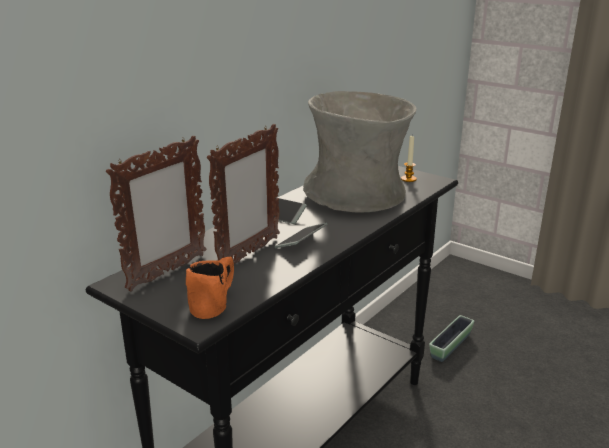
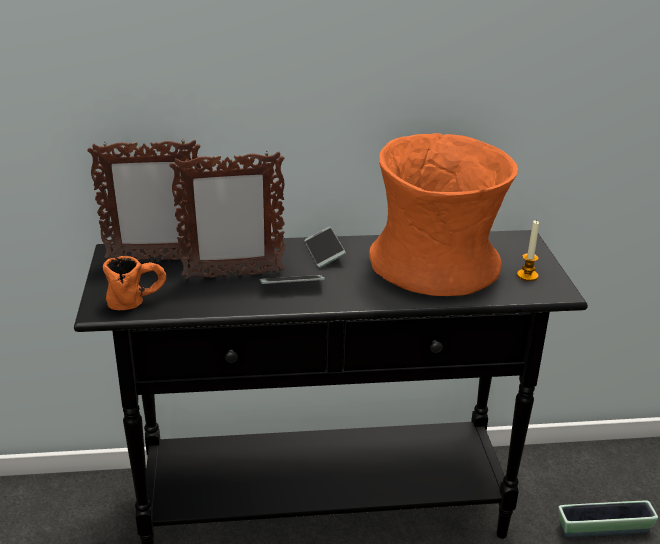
camera: 45 degrees right, 5 degrees up
(357, 195) = (435, 267): grey vase -> orange vase

